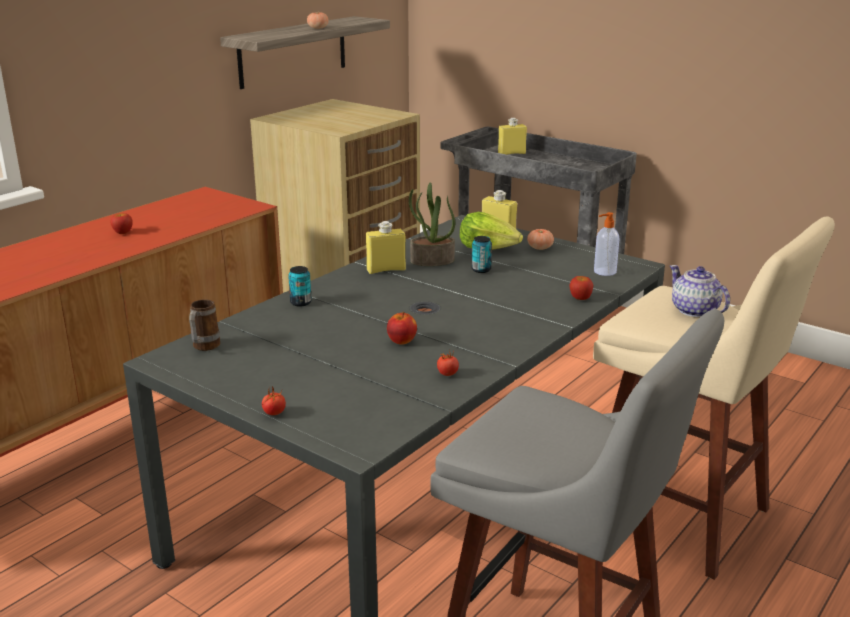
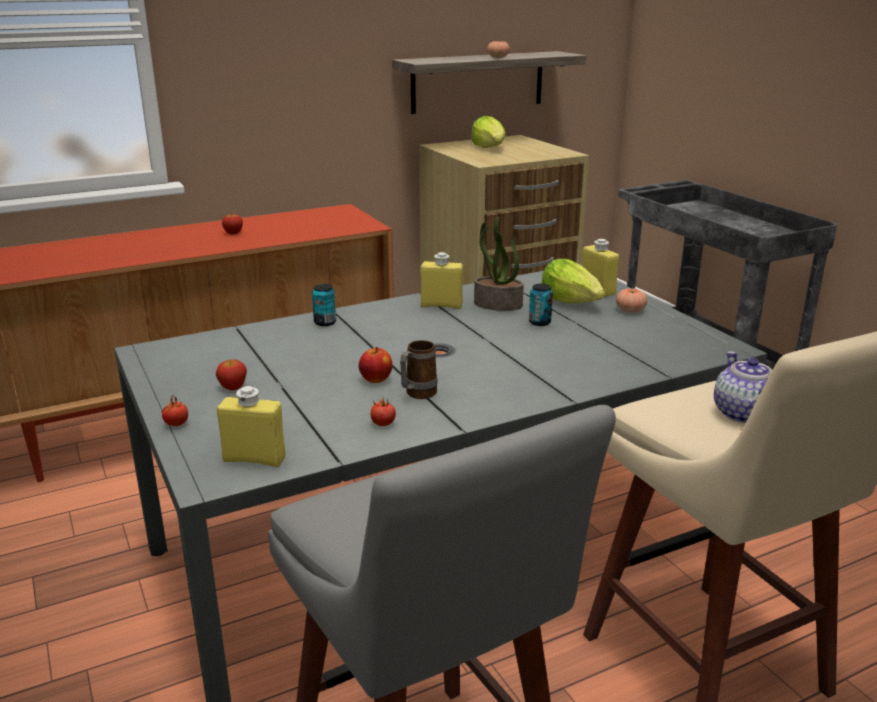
camera: 25 degrees right, 0 degrees up
(204, 347) = (193, 347): mug -> mug (417, 395)
(324, 116) = (490, 148): none -> lettuce
(511, 153) = (699, 211): yellow bottle -> yellow bottle (254, 459)
(580, 298) = (619, 372): apple -> apple (233, 387)
(604, 272) = (679, 349): soap dispenser -> none

